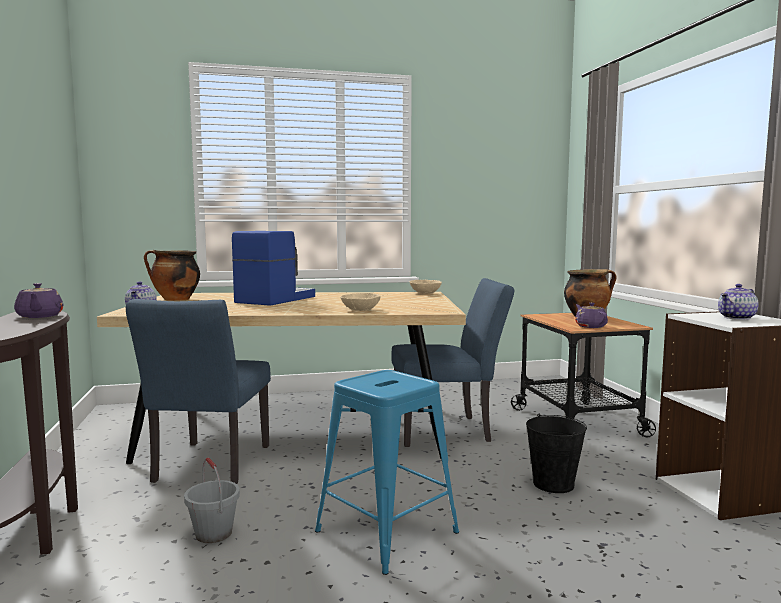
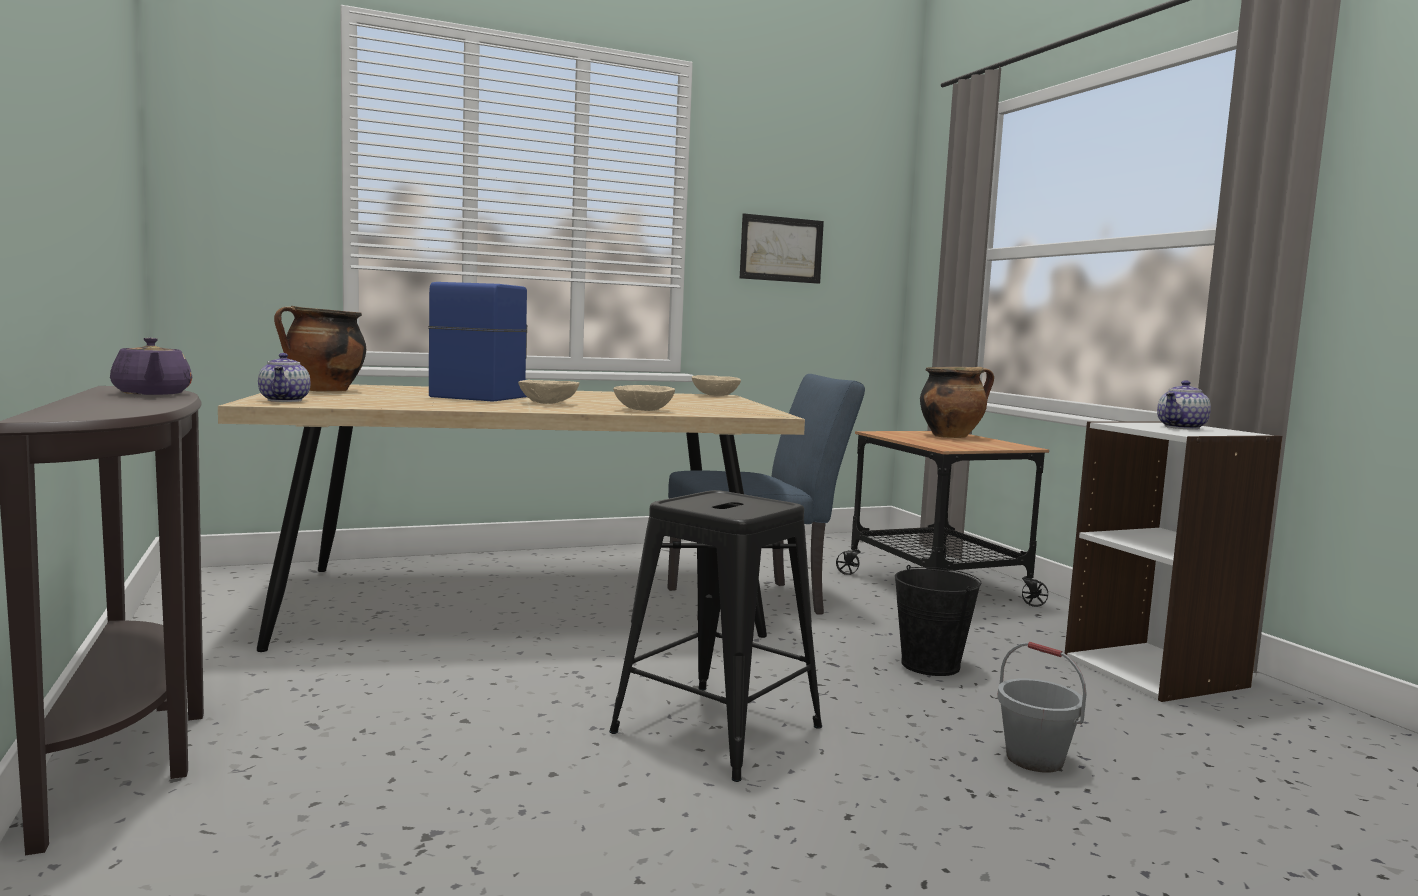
camera: 10 degrees left, 0 degrees up
(208, 467) = (400, 654): blue chair -> none
(214, 533) = (452, 741): grey bucket -> grey bucket (1035, 759)
(305, 306) = (549, 403): none -> beige bowl
(386, 532) = (717, 730): blue stool -> black stool
(476, 192) = (781, 249): none -> picture
(590, 326) = (964, 446): purple teapot -> none

